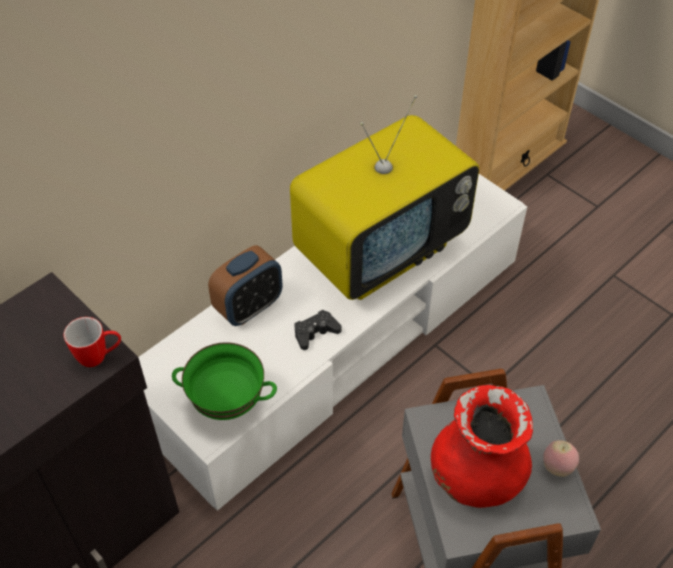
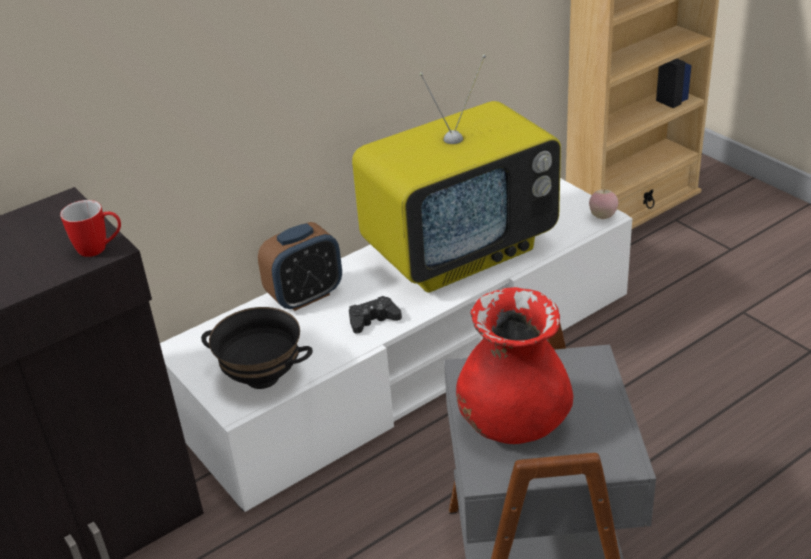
camera: 10 degrees right, 15 degrees down
(227, 404) = (262, 378): green bowl -> black bowl
(557, 467) = (612, 418): apple -> apple (602, 217)

